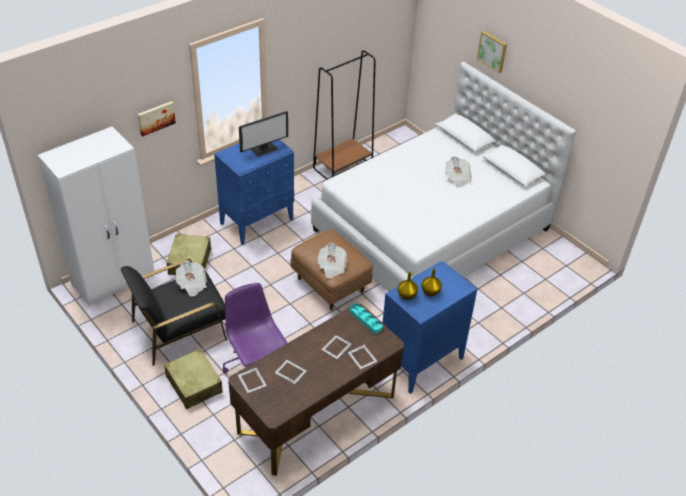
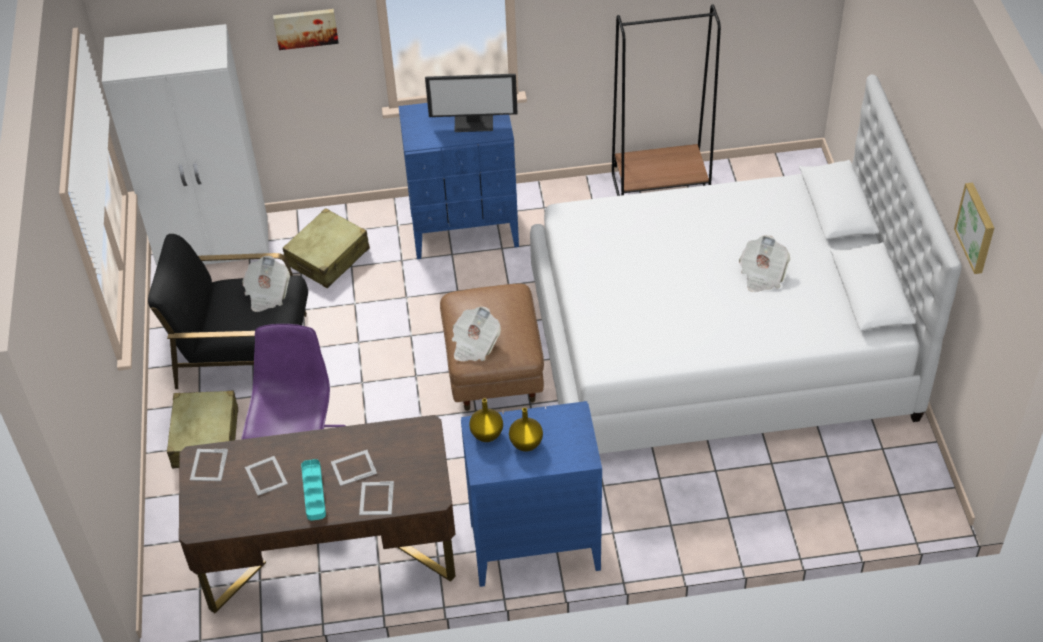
camera: 35 degrees right, 5 degrees up
(365, 320) = (426, 445): turquoise tray -> turquoise tray (314, 492)
(492, 51) = (907, 74): picture -> picture (977, 227)

